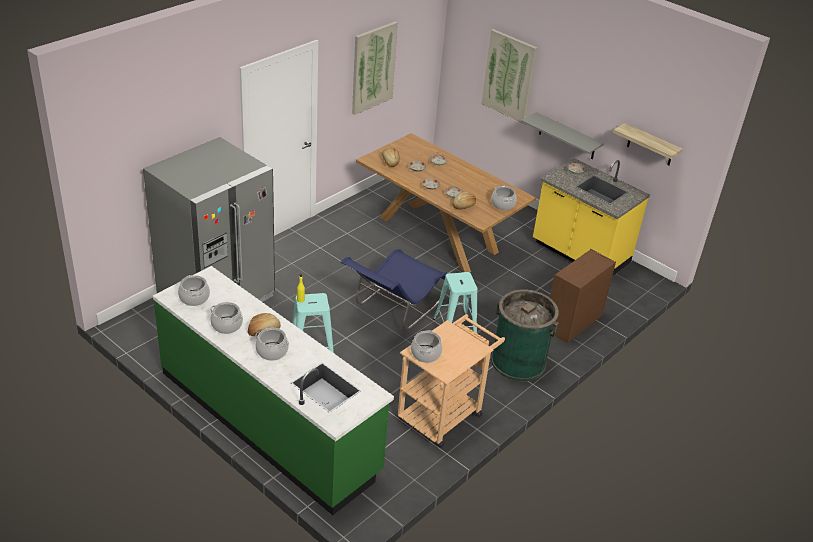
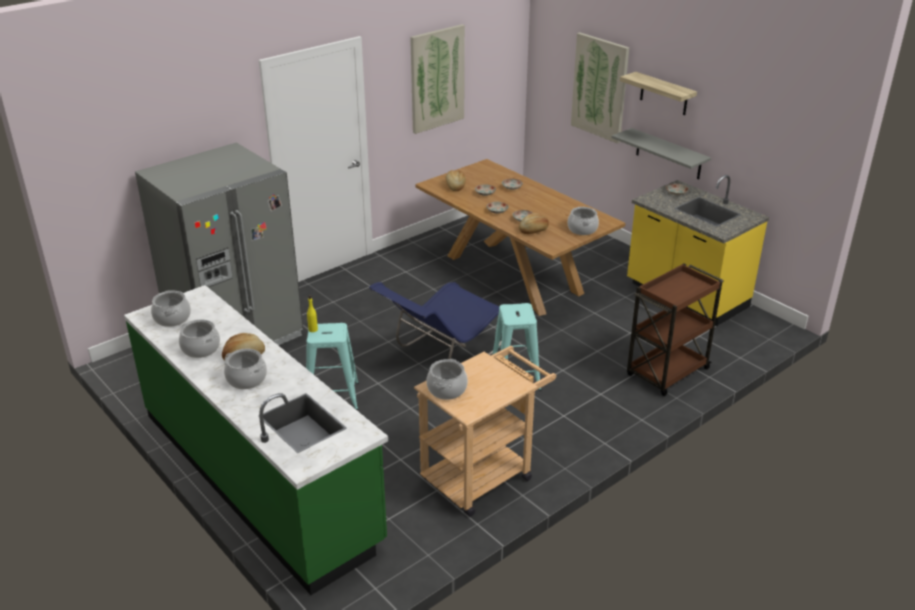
camera: 10 degrees right, 5 degrees down
(518, 362) = (589, 416): green trash can -> none
(572, 323) = (666, 373): brown dresser -> brown cart
(650, 145) = (767, 154): shelf -> shelf (664, 94)

